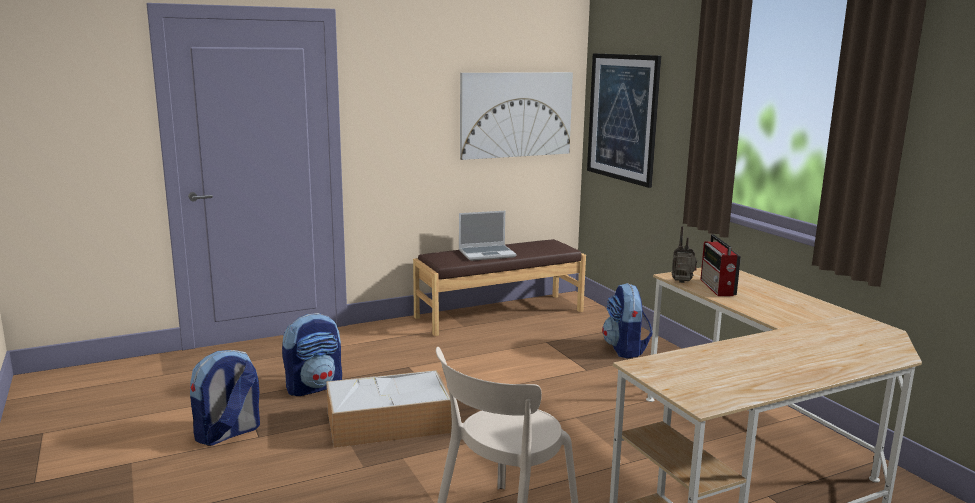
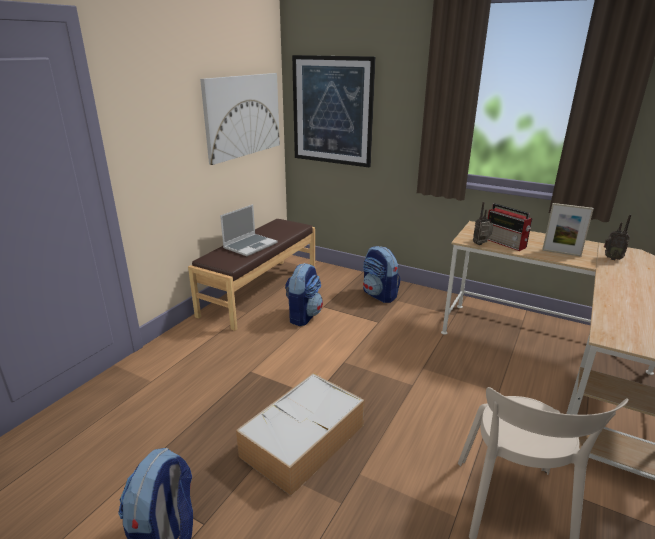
camera: 35 degrees left, 10 degrees up
(314, 387) = (191, 432): backpack -> backpack (303, 316)
(770, 308) = (561, 253): none -> picture frame
(830, 327) = (611, 258): none -> radio

